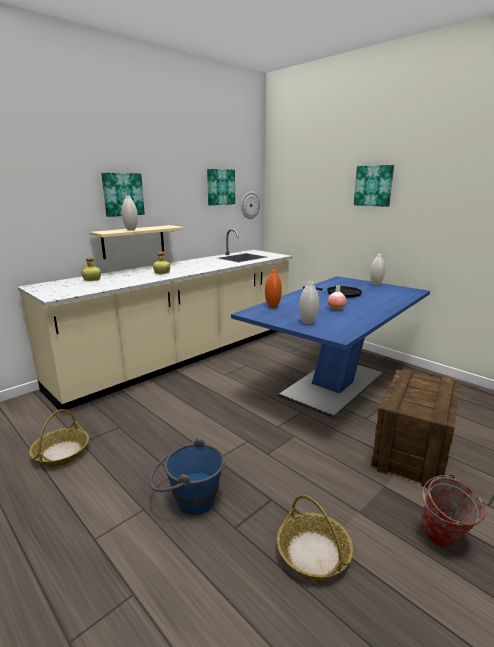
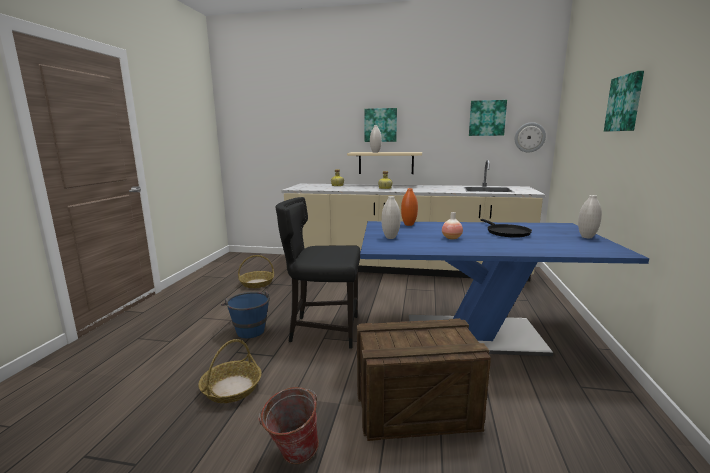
camera: 55 degrees right, 5 degrees down
(251, 448) = (323, 330): none -> black chair

